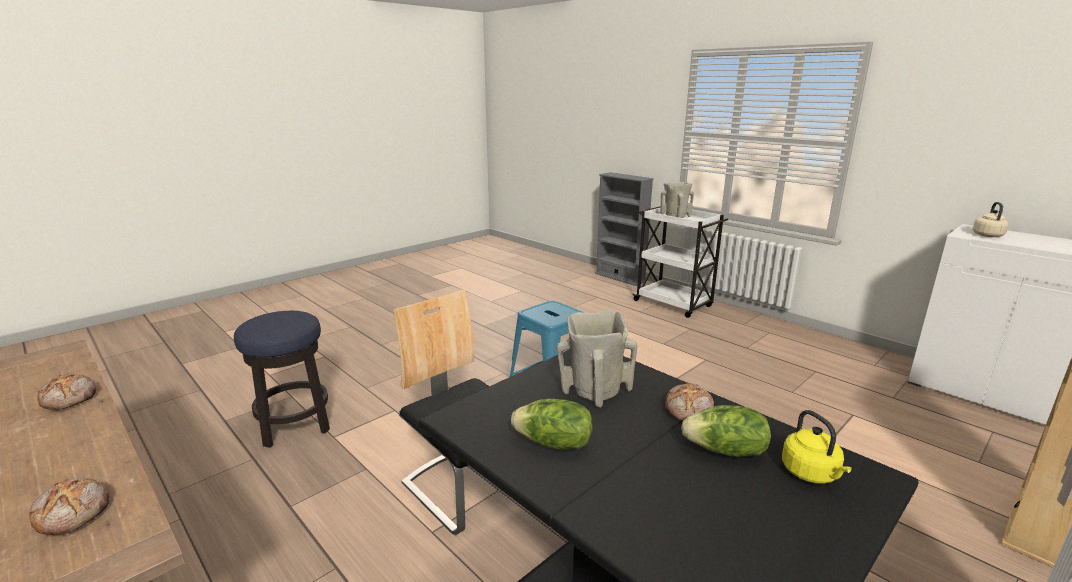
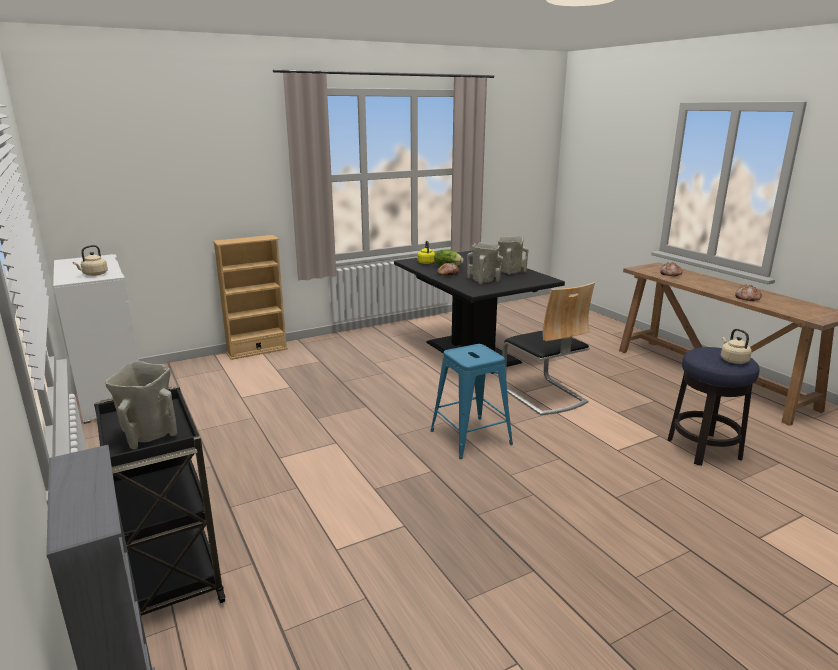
camera: 165 degrees left, 0 degrees up
(270, 318) = (732, 360): none -> beige kettle
(554, 444) = (509, 272): lettuce -> beige vase
(674, 304) = (171, 573): white cart -> black cart

